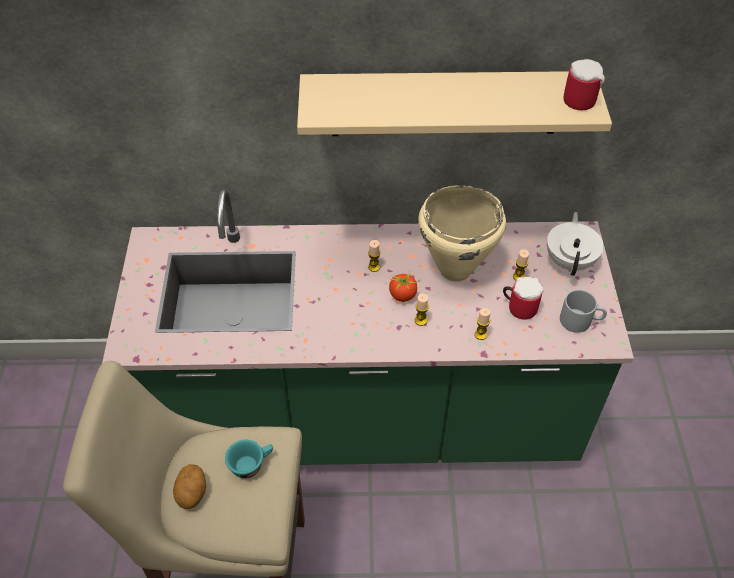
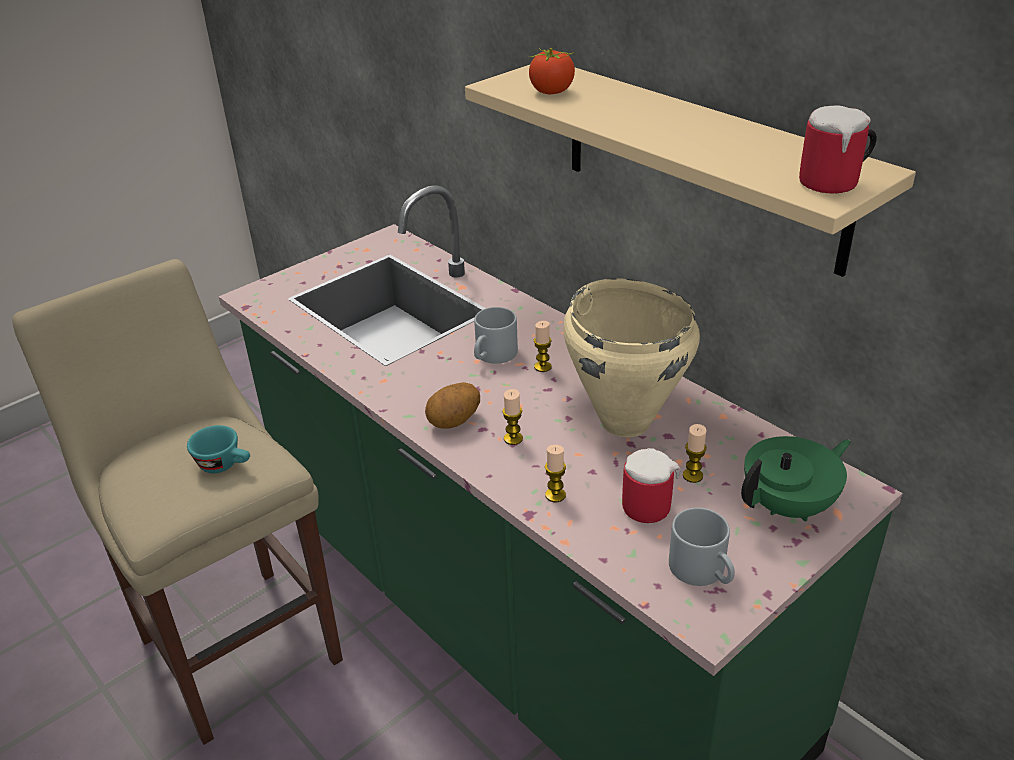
camera: 50 degrees right, 15 degrees down
(192, 493) = (156, 450): potato -> potato (454, 422)
(339, 279) = (493, 356): none -> grey mug
(403, 295) = (531, 407): tomato -> tomato (552, 92)
(570, 261) = (789, 505): white teapot -> green teapot

